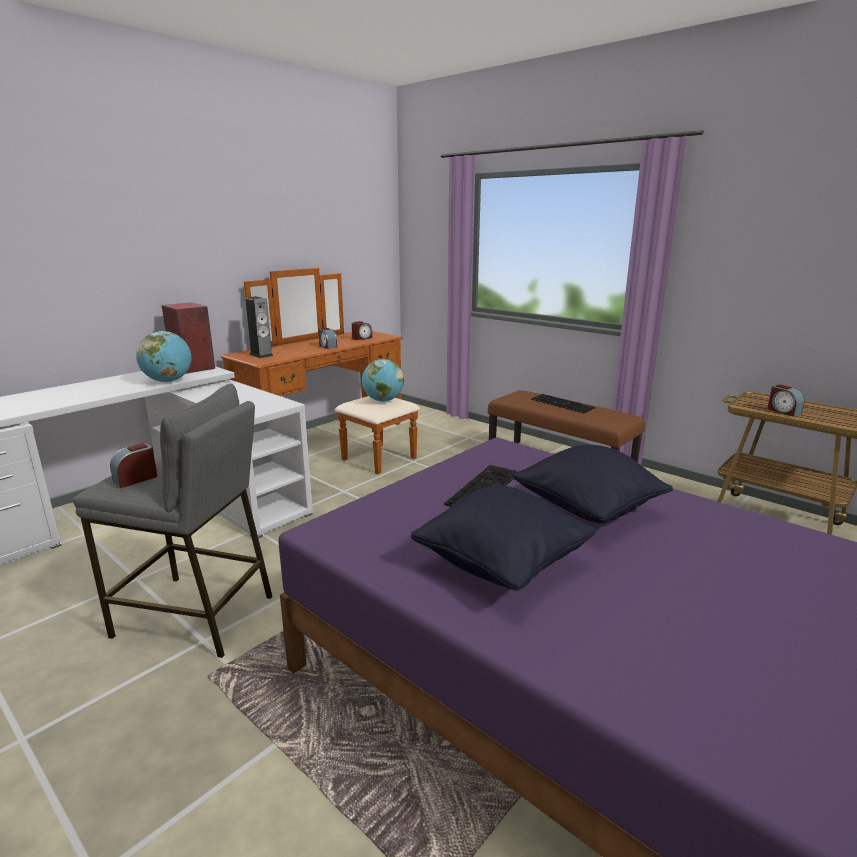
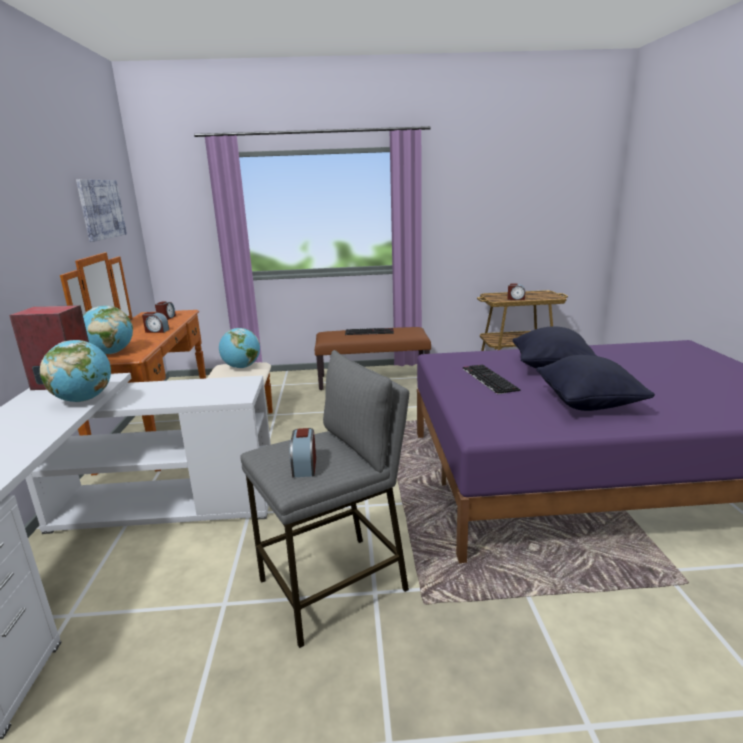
camera: 45 degrees left, 0 degrees up
(261, 355) = (111, 353): speaker -> globe
(331, 228) = (101, 209): none -> picture

